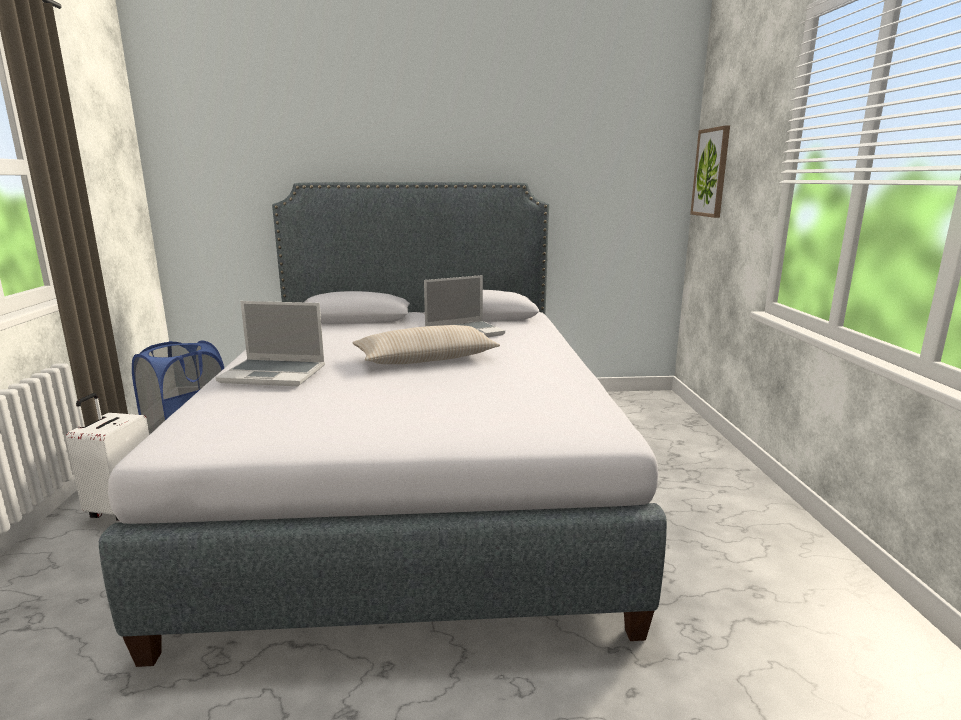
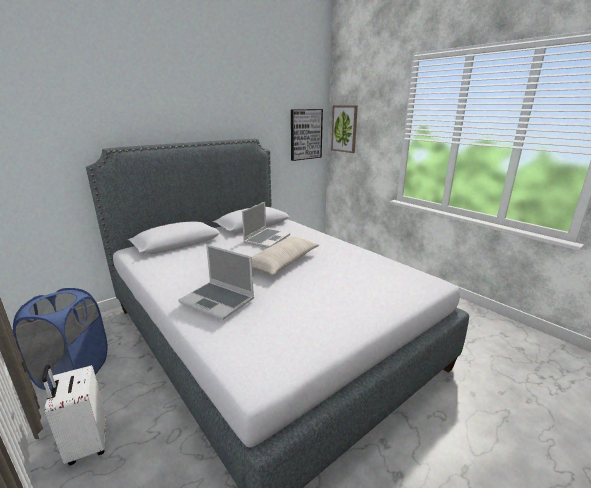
camera: 35 degrees left, 5 degrees up
(275, 374) = (218, 301): laptop -> laptop turned 60 degrees clockwise
(638, 183) = (305, 134): none -> picture

